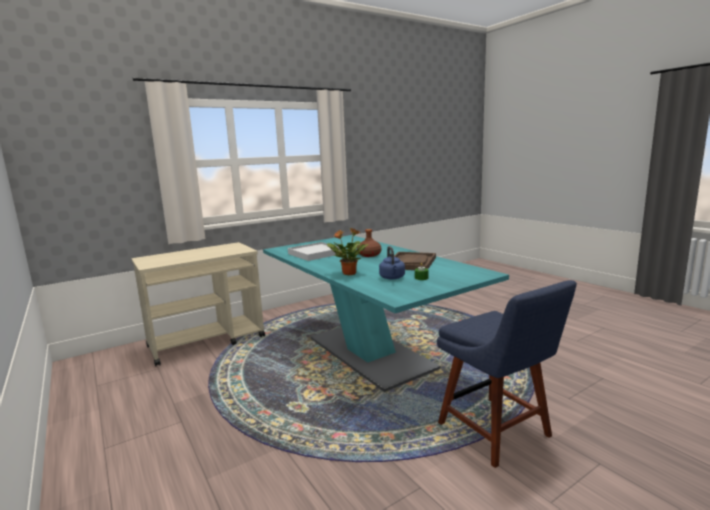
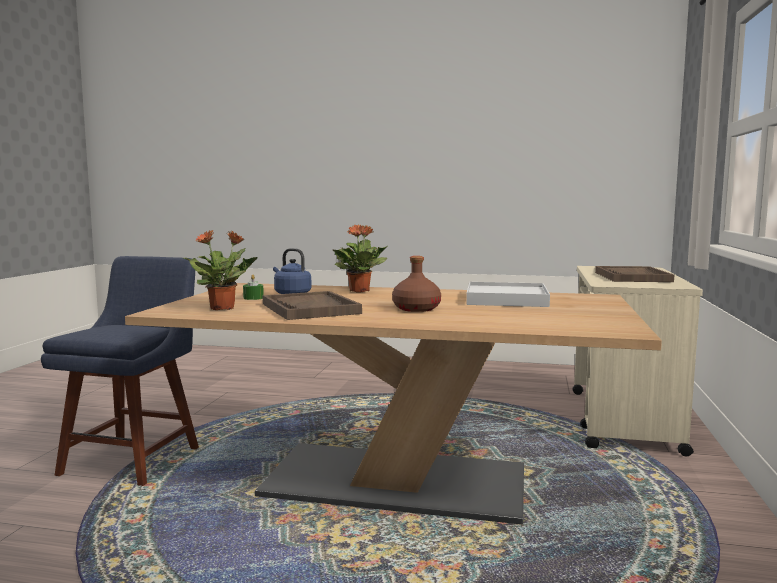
camera: 135 degrees right, 5 degrees down
(203, 252) = (632, 277): none -> brown tray
(369, 353) = (396, 483): turquoise dining table -> beige dining table
(452, 271) = (223, 308): none -> potted plant
(497, 432) = (135, 458): blue chair -> blue chair turned 90 degrees clockwise

